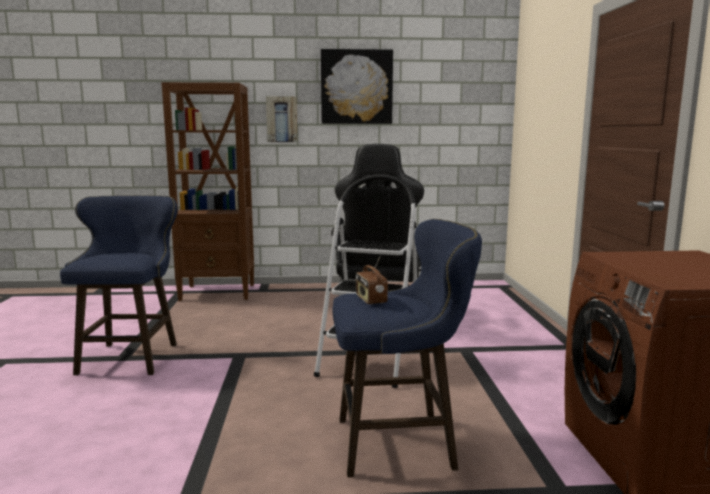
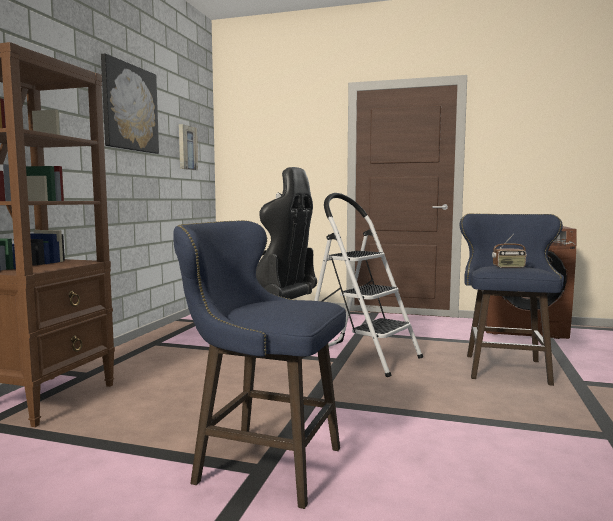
camera: 70 degrees left, 5 degrees down
(281, 119) = (67, 134): picture -> picture (186, 148)

